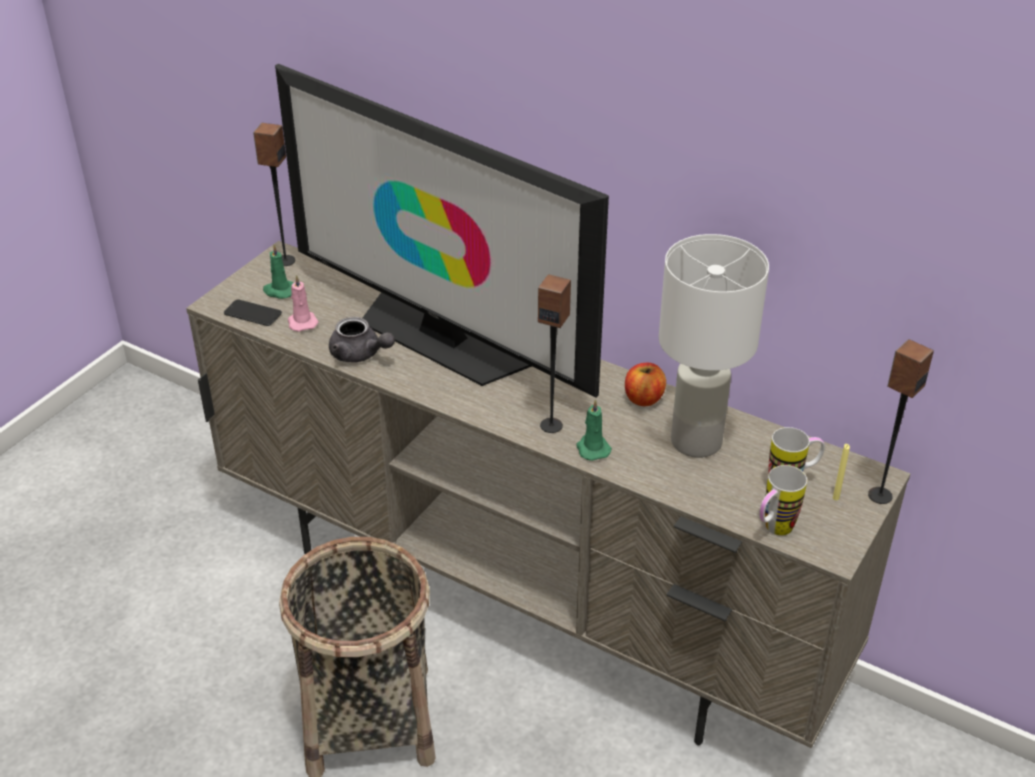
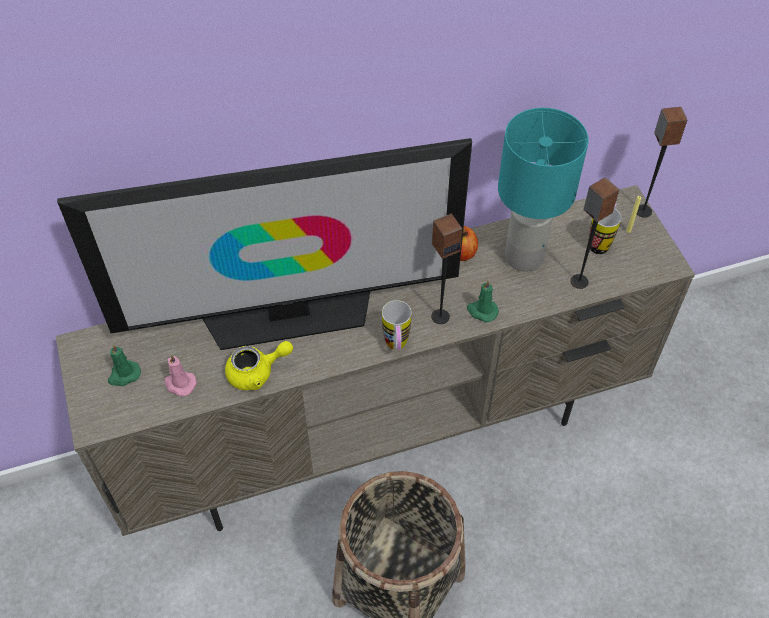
camera: 50 degrees left, 15 degrees up
(253, 314) = (134, 409): phone -> none
(285, 260) = (88, 347): speaker -> speaker (579, 281)
(360, 354) = (257, 372): grey teapot -> yellow teapot
(696, 440) = (523, 256): white table lamp -> turquoise table lamp
(773, 530) = (630, 278): mug -> mug (396, 347)

